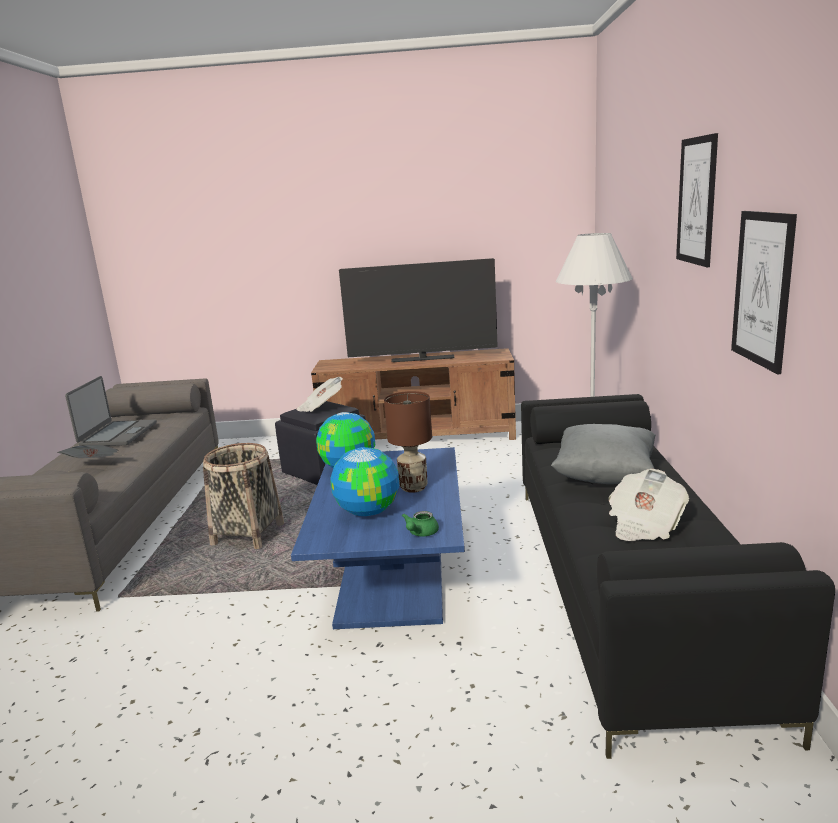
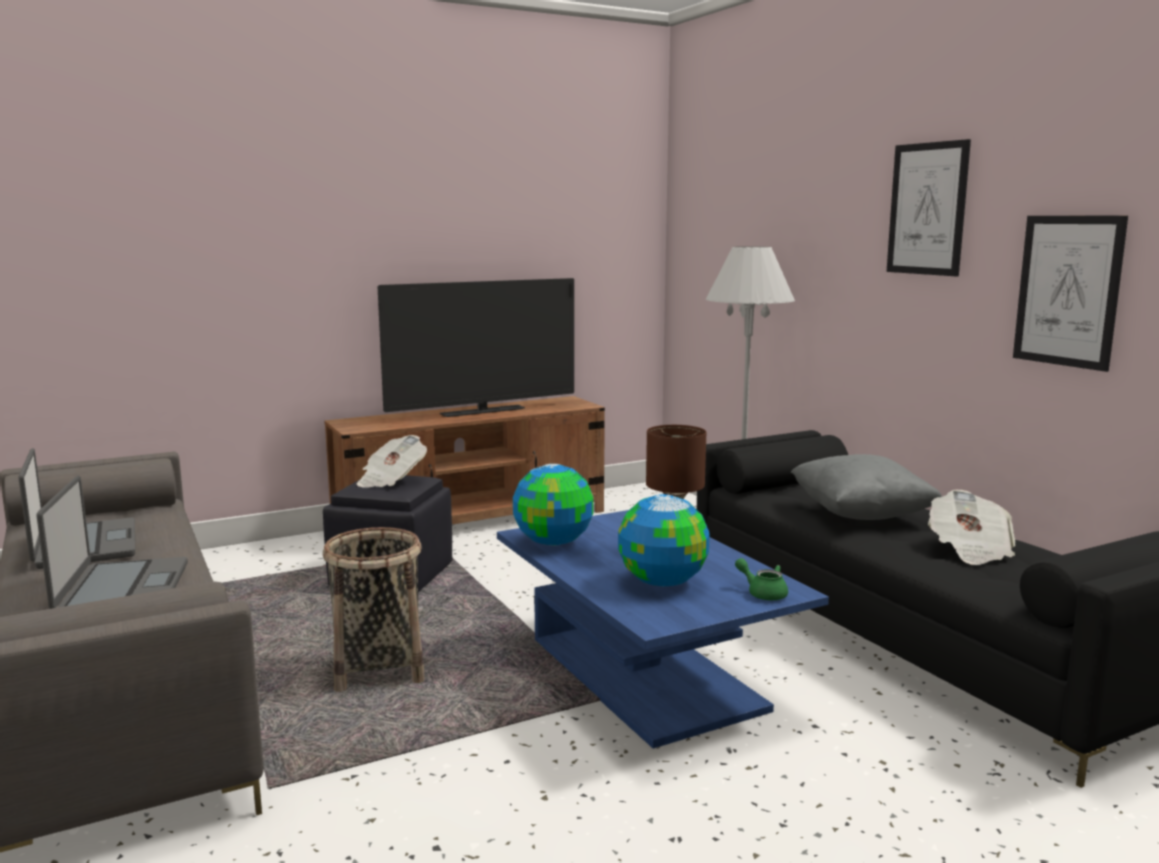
camera: 30 degrees left, 5 degrees down
(94, 466) = (122, 590): newspaper -> laptop
(420, 533) = (763, 593): green teapot -> green teapot turned 135 degrees clockwise

